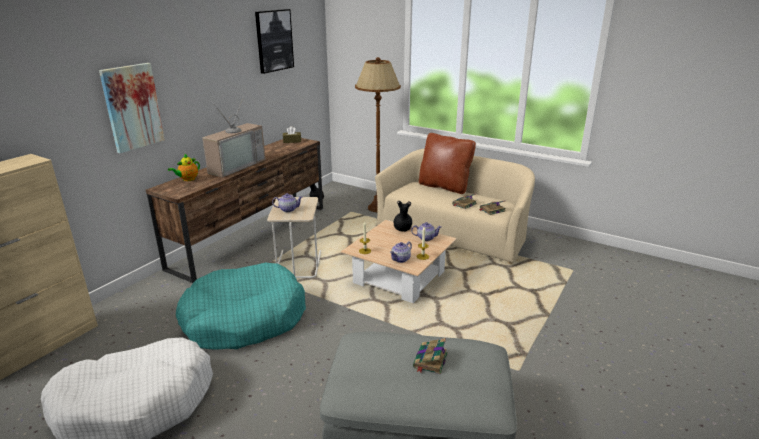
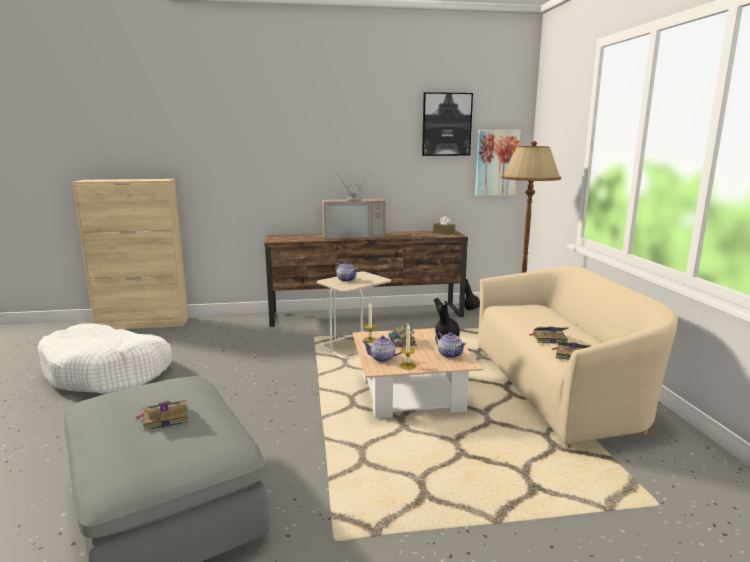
camera: 50 degrees right, 10 degrees down
(132, 107) = (268, 161): picture -> picture (496, 163)
(187, 179) = (302, 235): teapot -> none
(244, 319) = (246, 361): turquoise dog bed -> none
(384, 242) = (402, 341): none -> book
(444, 186) = (568, 318): brown pillow -> none

